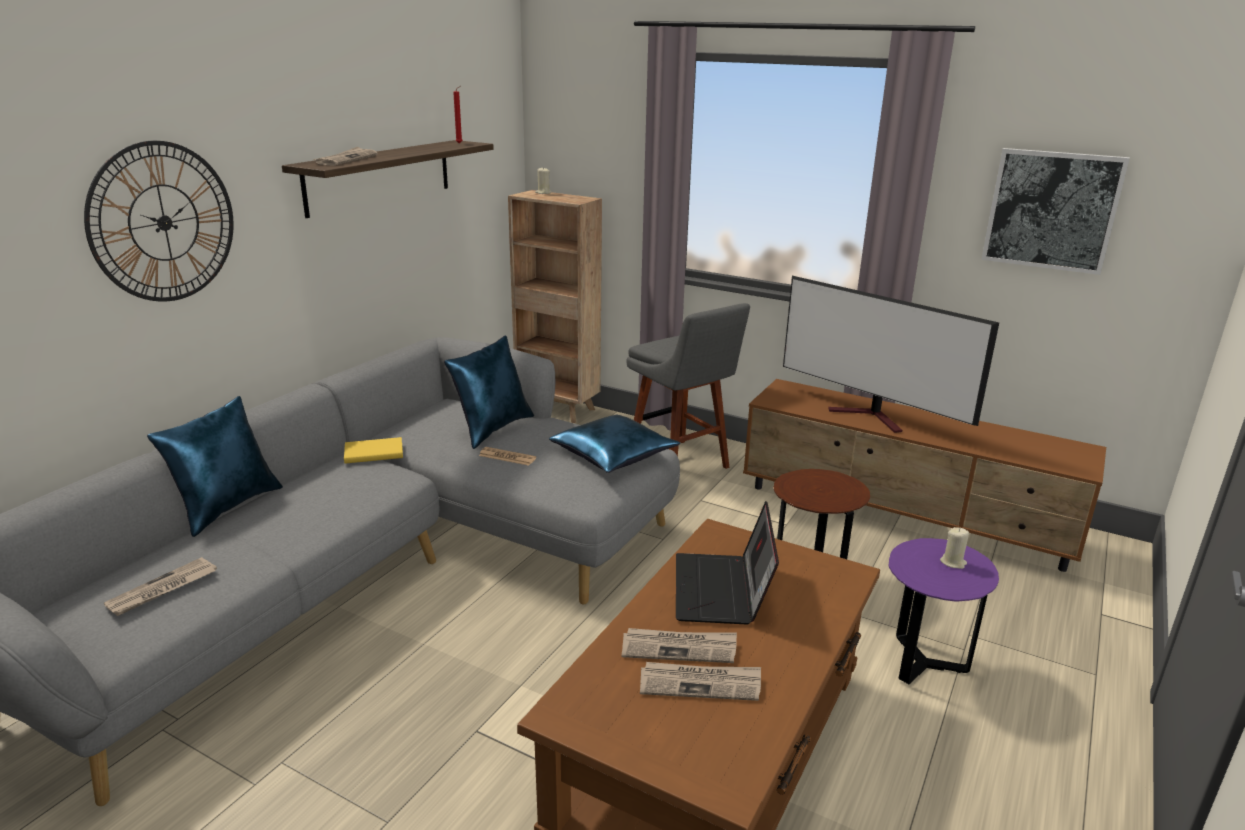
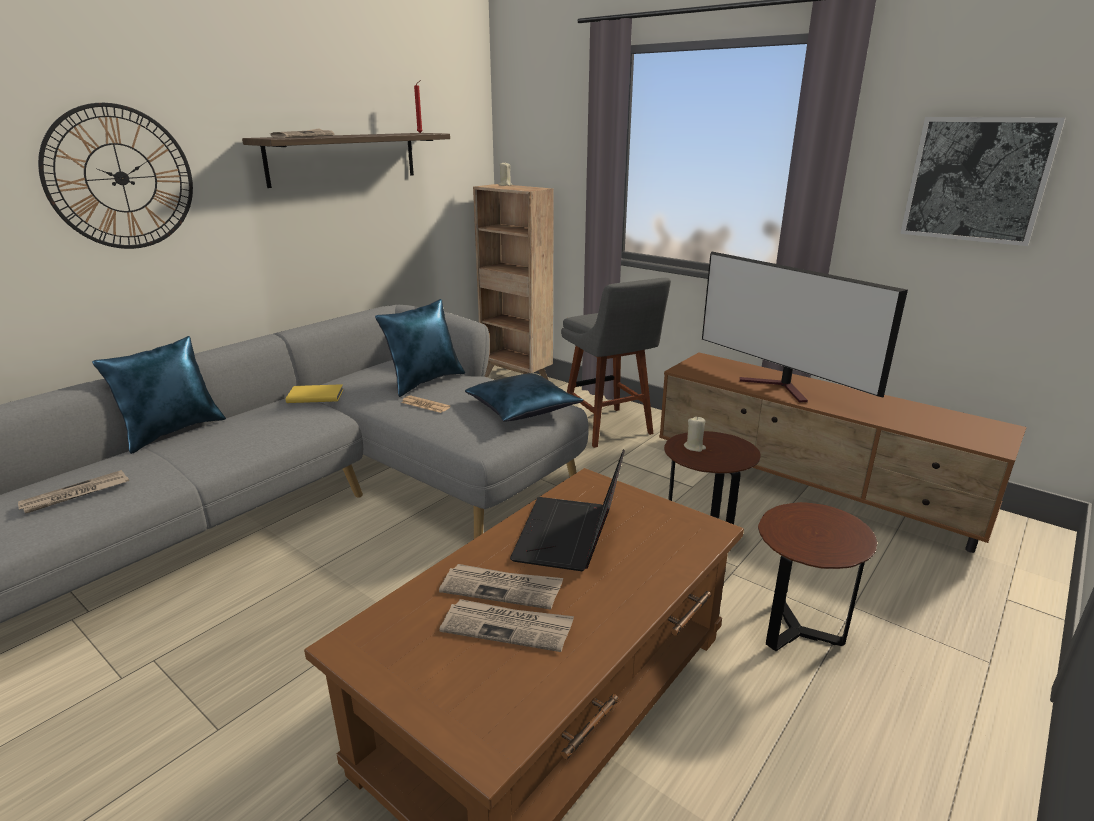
camera: 10 degrees right, 0 degrees up
(923, 664) = (796, 631): purple side table -> brown side table
(953, 562) = (829, 528): beige candle -> beige candle (694, 447)

